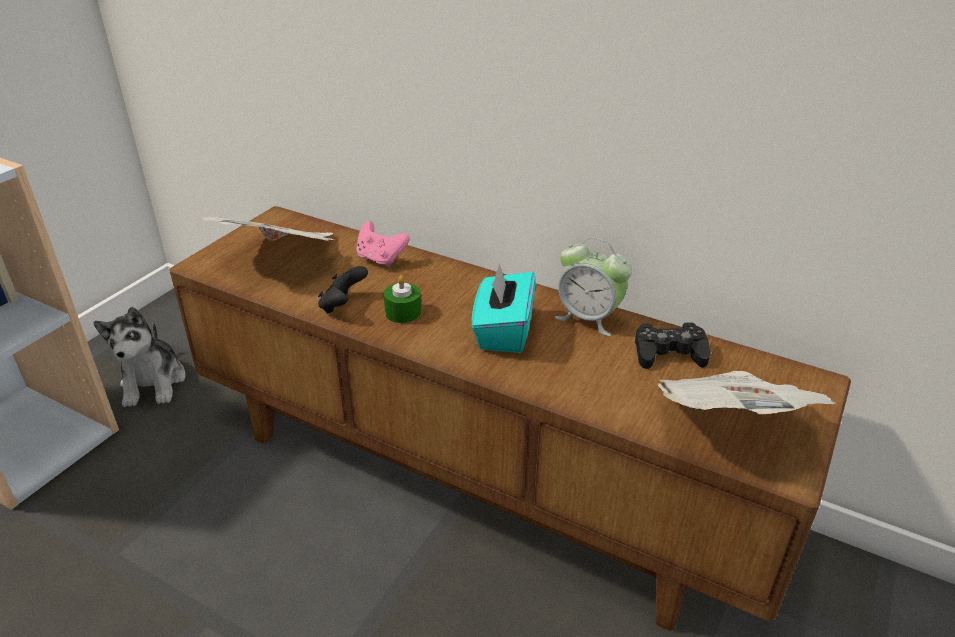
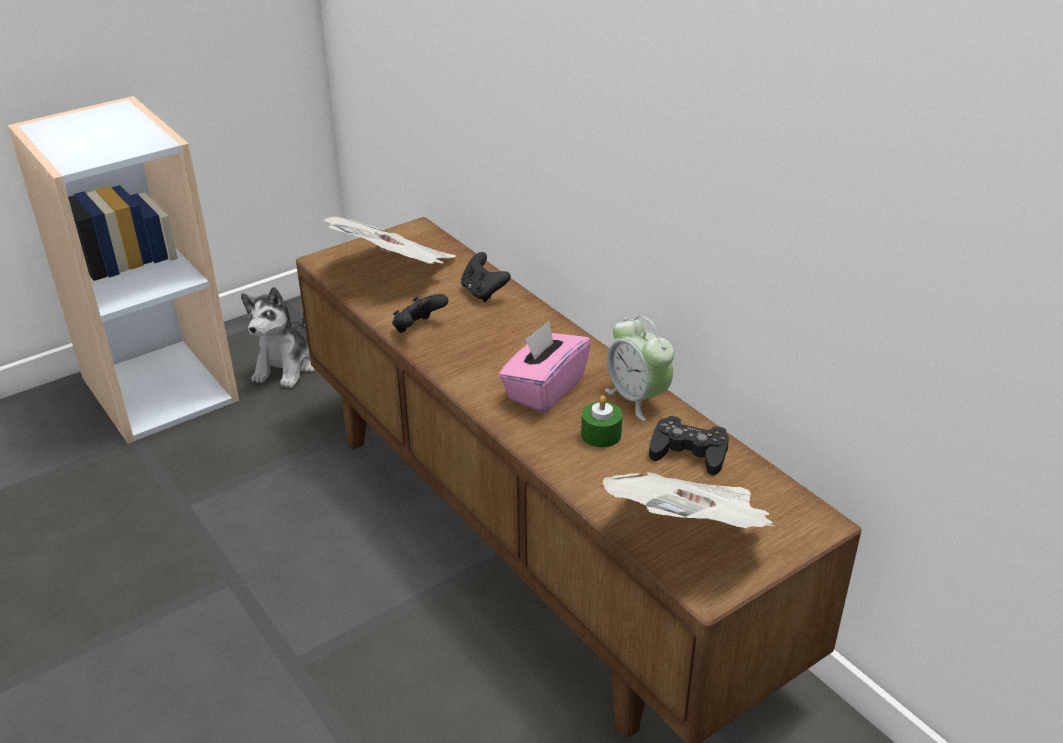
camera: 25 degrees right, 0 degrees up
(381, 259) = (483, 292): pink game controller -> black game controller
(403, 312) = (467, 348): green candle -> green candle (601, 434)
(503, 331) = (544, 389): turquoise tissue box -> pink tissue box

